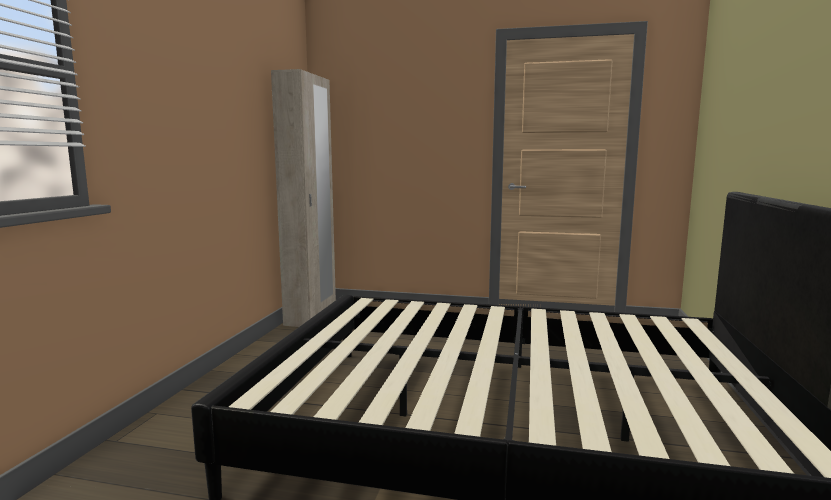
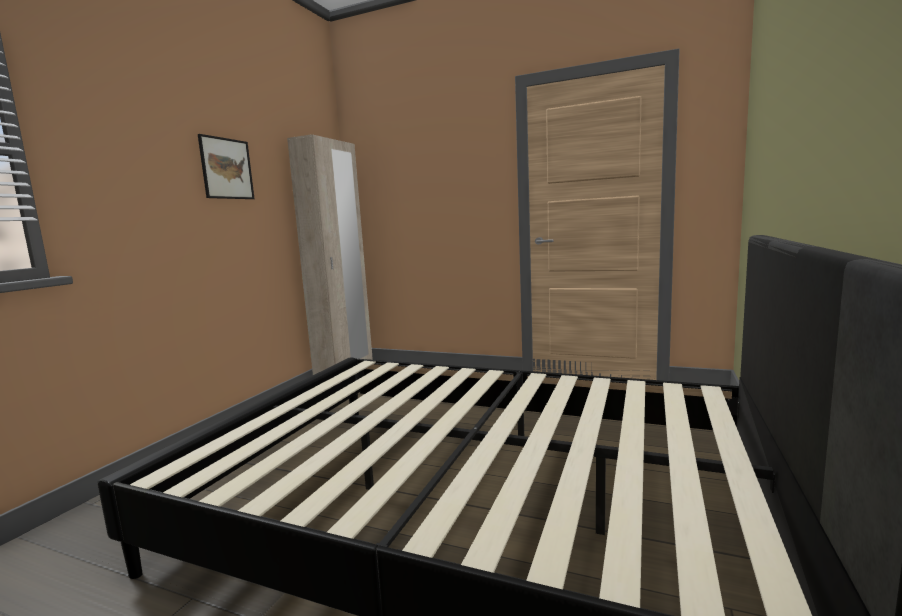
camera: 10 degrees right, 0 degrees up
(223, 99) = (226, 168): none -> picture

